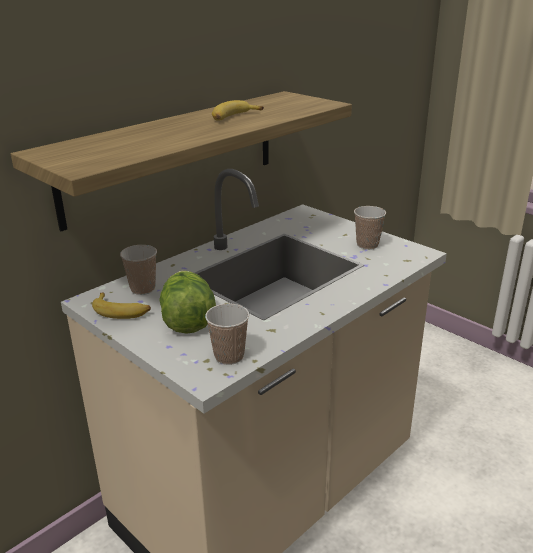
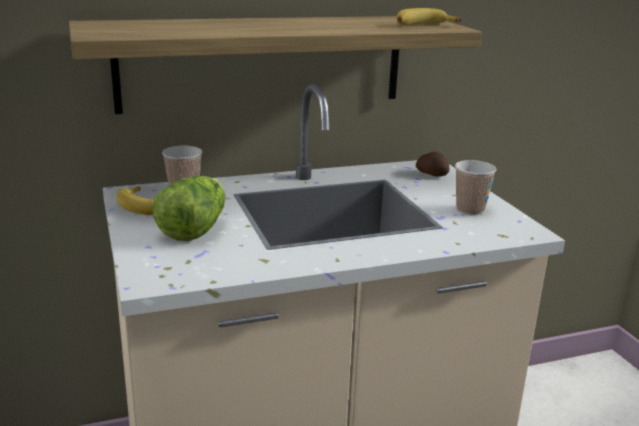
camera: 25 degrees right, 5 degrees down
(229, 356) = (192, 270): cup -> none
(234, 117) = (322, 25): banana -> banana (423, 25)
(312, 220) = (432, 174): none -> potato

